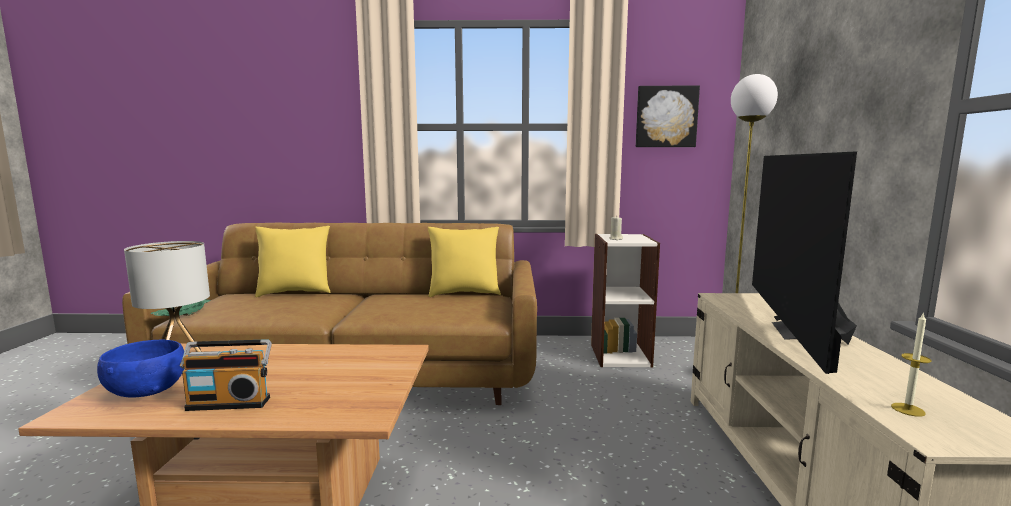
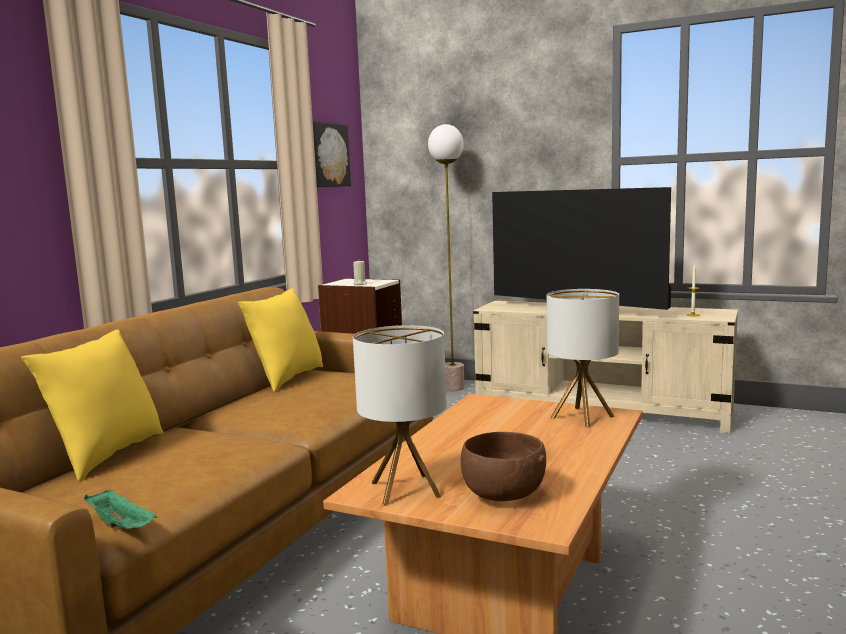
camera: 65 degrees left, 0 degrees up
(146, 391) = (503, 495): blue bowl -> brown bowl
(230, 402) = (560, 456): radio -> none
(354, 399) = (582, 417): none -> table lamp

